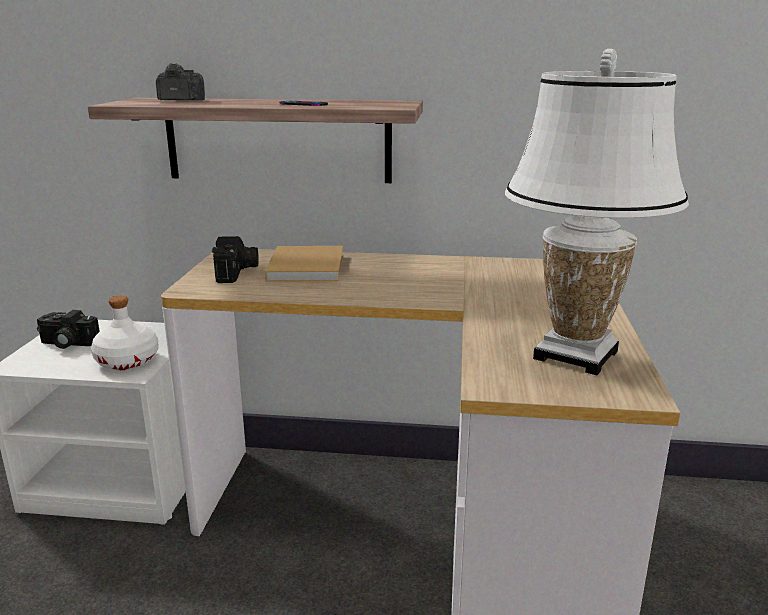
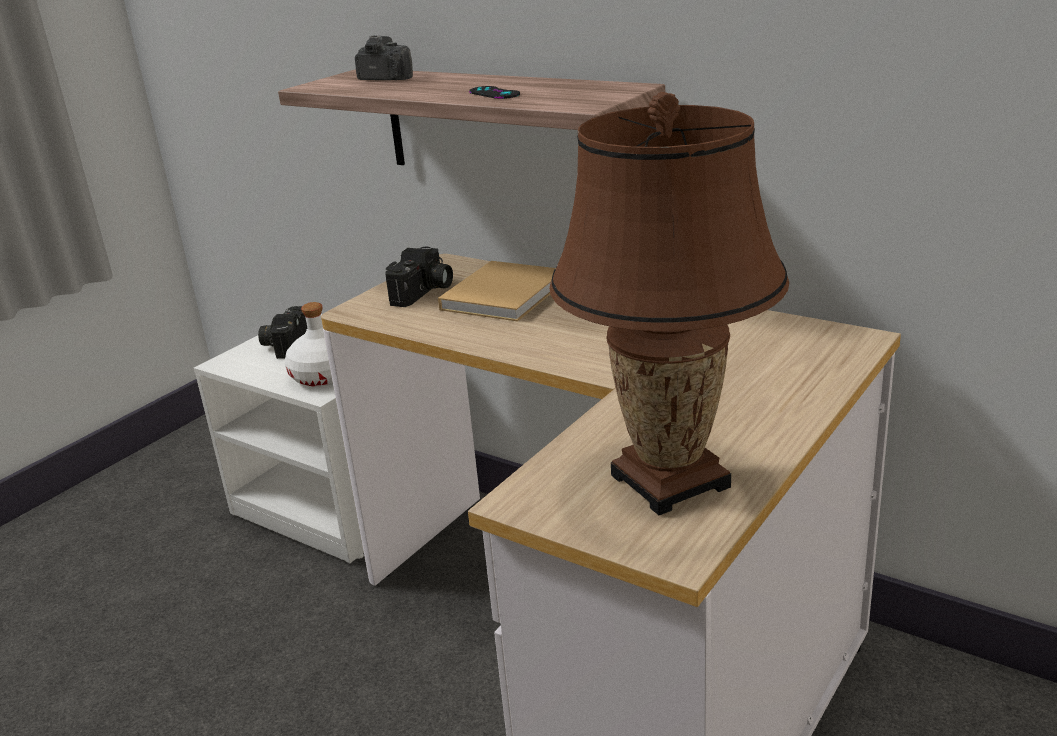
camera: 30 degrees right, 5 degrees up
(67, 344) = (286, 344): camera -> camera turned 60 degrees clockwise
(575, 355) = (669, 481): white table lamp -> brown table lamp

